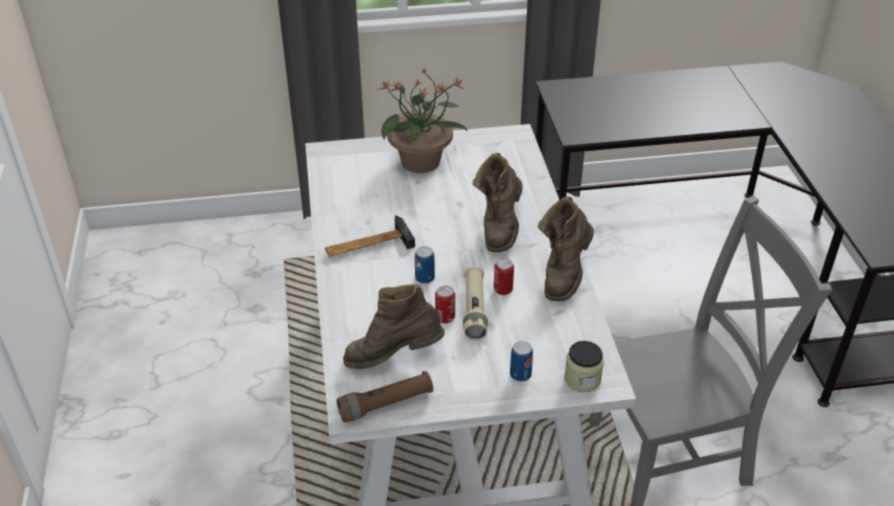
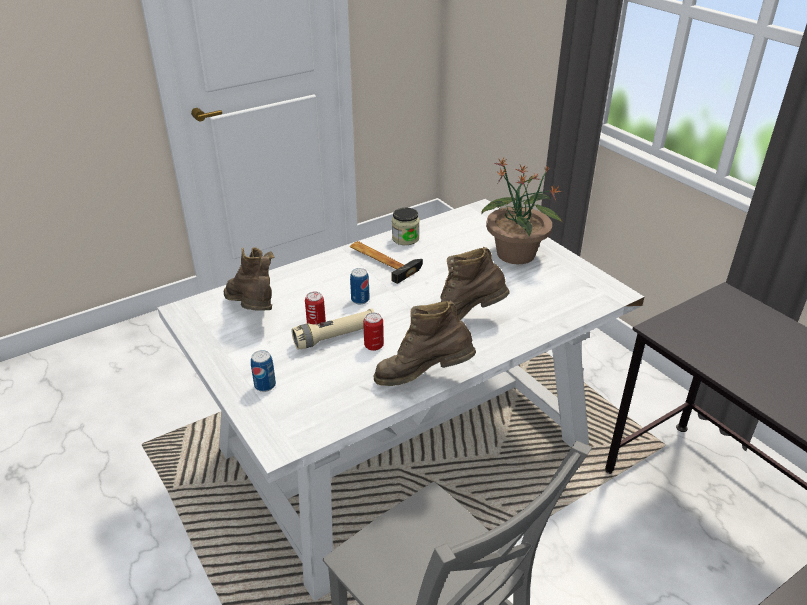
camera: 65 degrees right, 5 degrees down
(386, 404) = (198, 323): brown flashlight -> none
(582, 379) = (277, 427): jar -> jar (405, 238)

